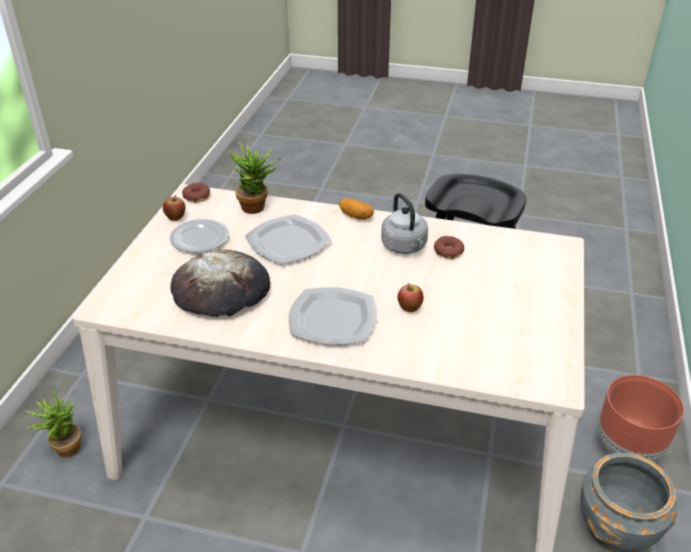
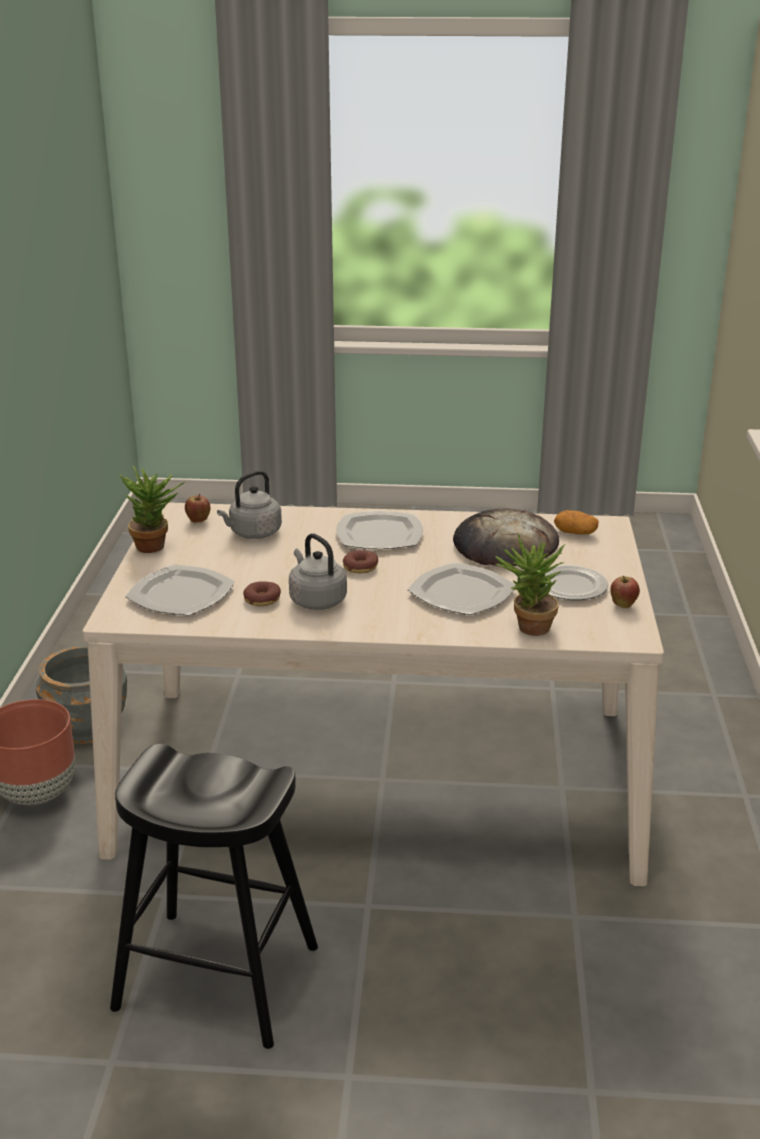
camera: 170 degrees right, 10 degrees down
(64, 448) = (683, 725): potted plant -> potted plant (156, 546)
(197, 196) = (624, 635): donut -> donut (360, 567)
(356, 216) = (388, 630): potato -> potato (575, 533)
(409, 309) = (304, 547): apple -> apple (198, 521)
(460, 335) = (253, 533): none -> grey kettle
(515, 264) = (182, 594): none -> plate

